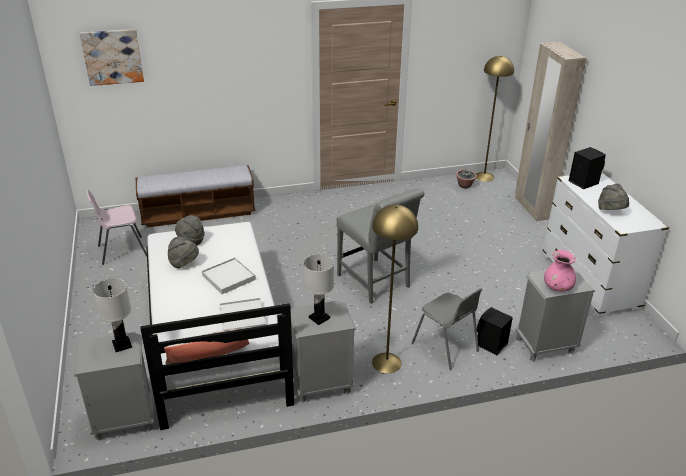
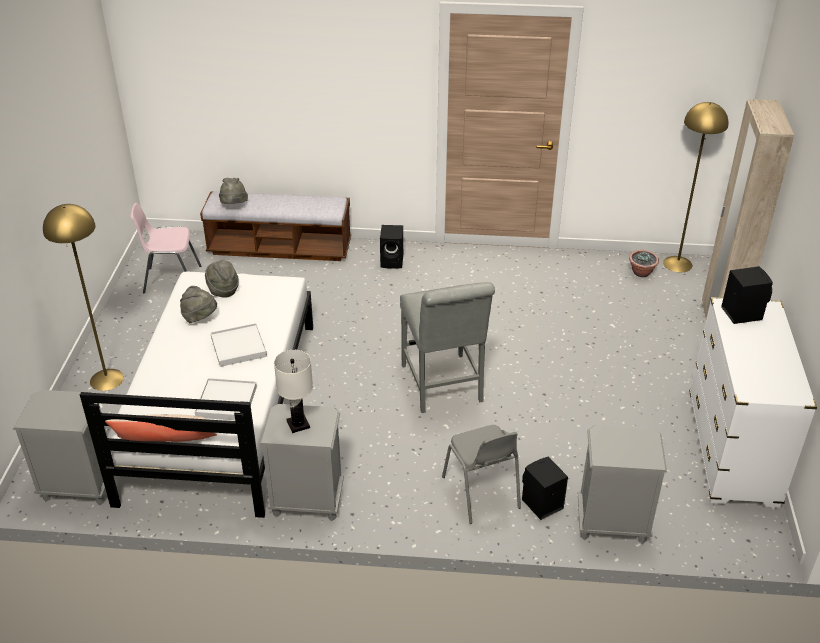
camera: 20 degrees right, 5 degrees up
(112, 57) = (188, 45): picture -> none
(122, 345) = (75, 405): white table lamp -> none
(290, 208) = (393, 261): none -> black speaker
(386, 362) = (398, 493): yellow floor lamp -> yellow floor lamp (106, 379)
(557, 288) = (616, 455): pink vase -> none
(611, 211) = (749, 365): grey hat -> grey hat (234, 206)

